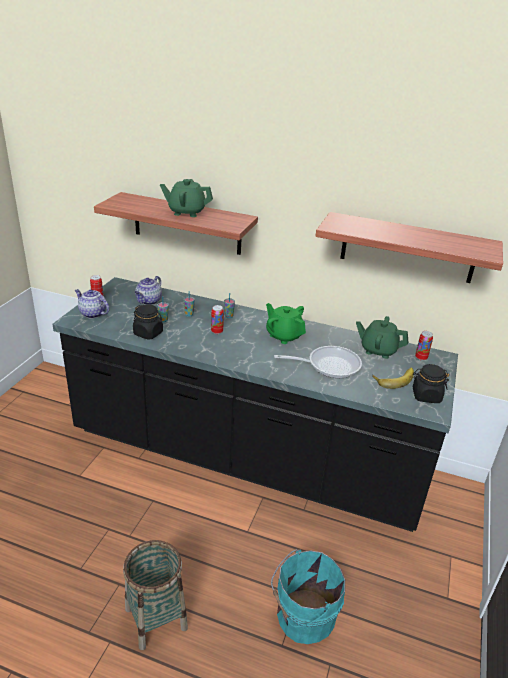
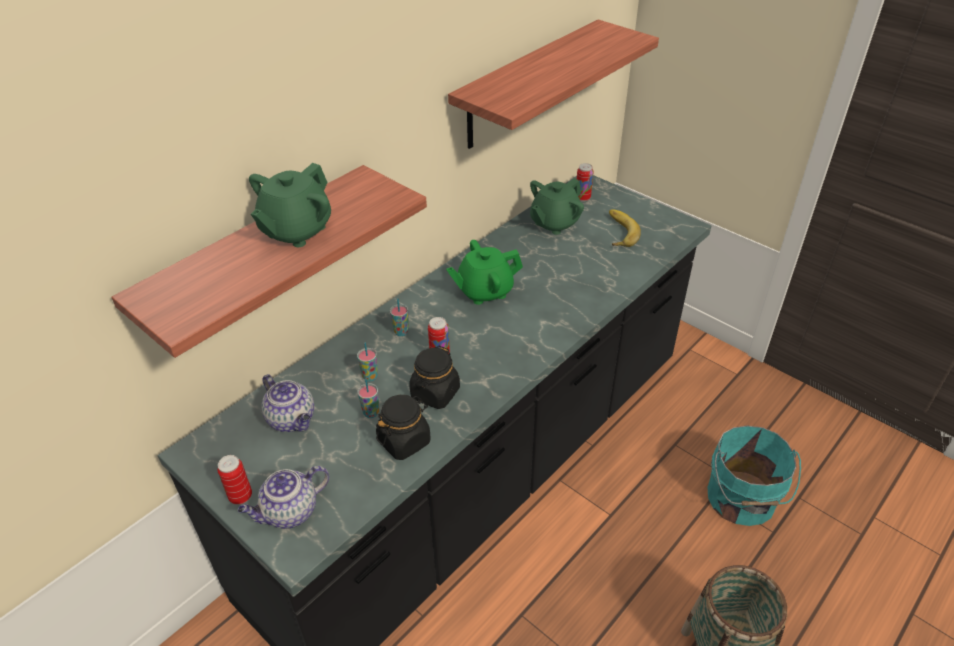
camera: 65 degrees left, 10 degrees up
(328, 365) = (571, 273): frying pan -> none
(426, 396) = (657, 221): black jar -> black jar (435, 393)

